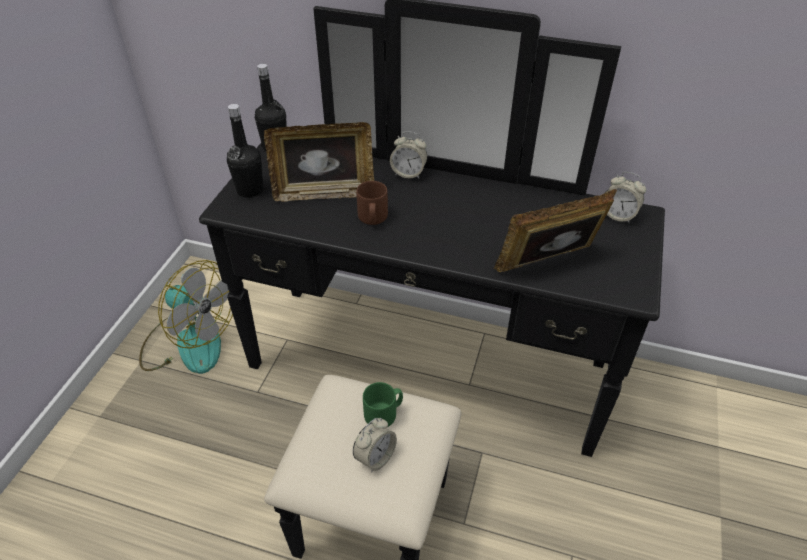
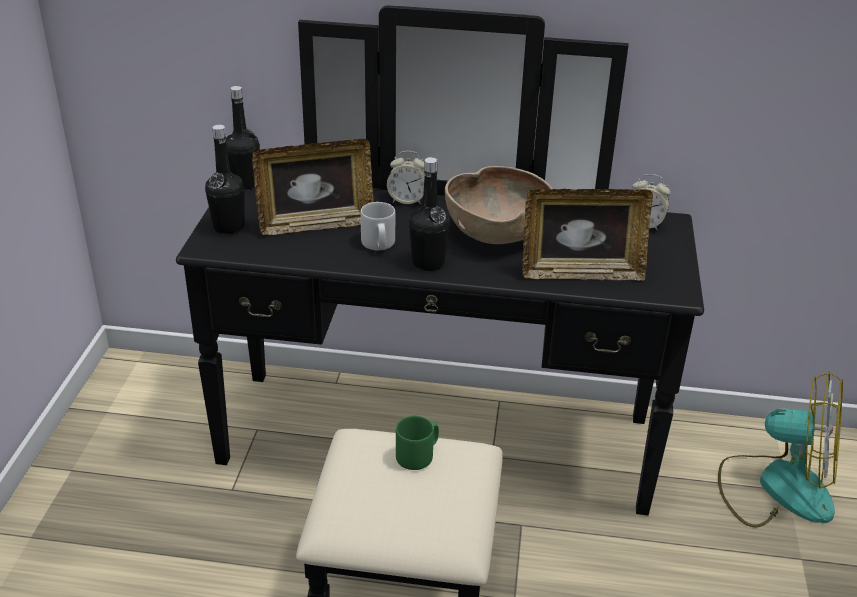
camera: 10 degrees left, 10 degrees down
(189, 342) = (131, 444): fan -> fan (776, 487)
(372, 218) = (378, 244): brown mug -> grey mug
(375, 457) = (418, 497): alarm clock -> none
(411, 241) = (428, 263): none -> black bottle
(480, 215) = (497, 233): none -> brown bowl
(548, 265) = (581, 273): picture frame -> picture frame turned 150 degrees counterclockwise

